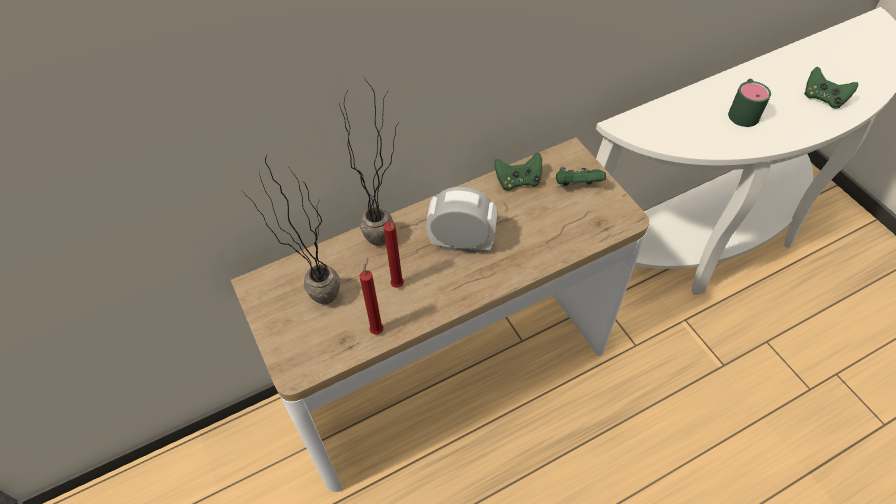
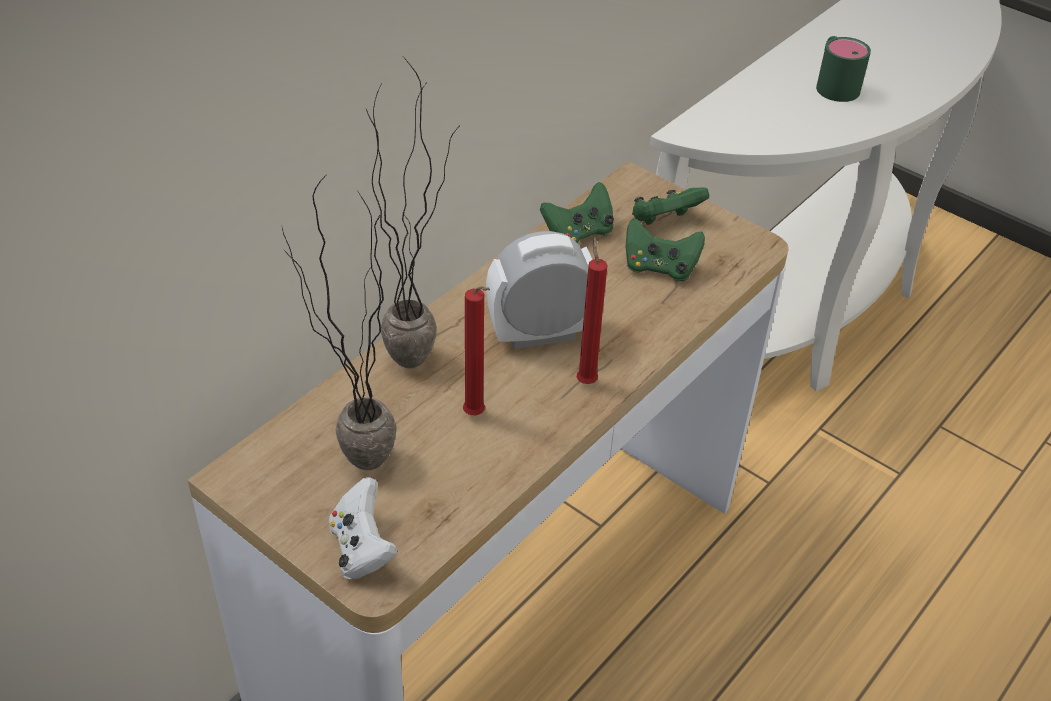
camera: 25 degrees left, 10 degrees down
(297, 351) = (362, 549): none -> white game controller
(377, 329) = (476, 481): red candle -> red candle (586, 380)
(823, 98) = (922, 51): green game controller -> green game controller (659, 268)

